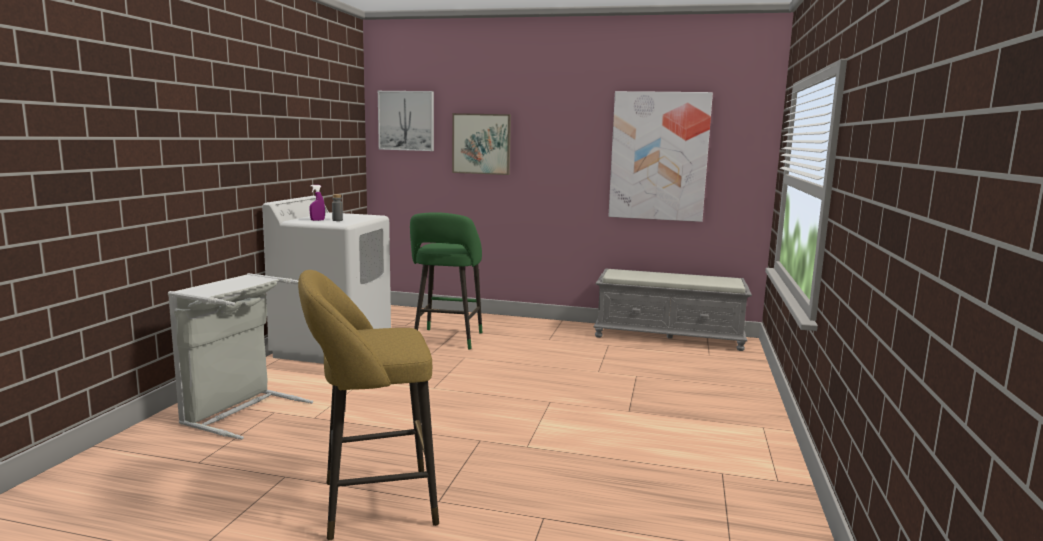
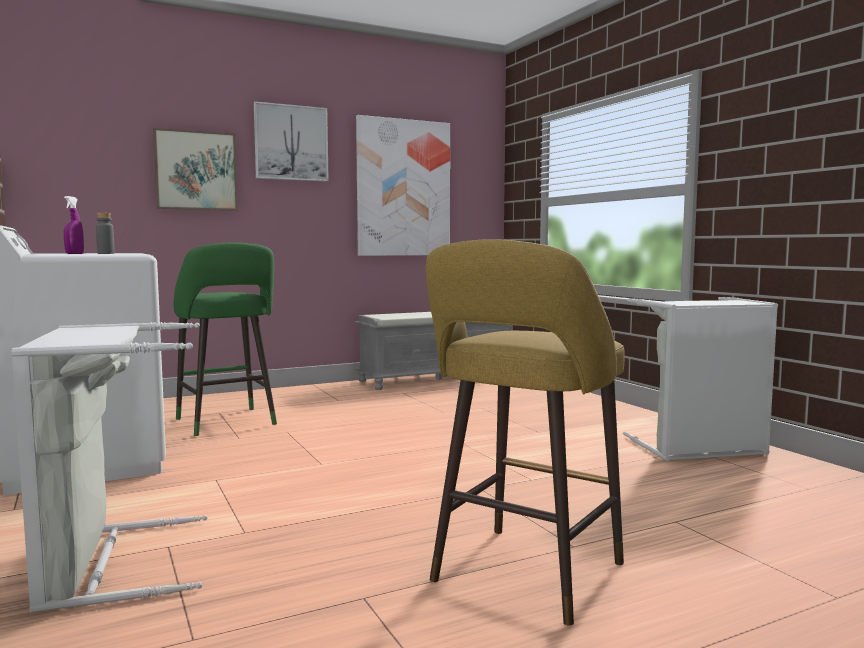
camera: 40 degrees left, 5 degrees down
(406, 120) = (76, 135): picture -> picture (291, 143)
(729, 475) = (700, 449): none -> grey laundry basket

